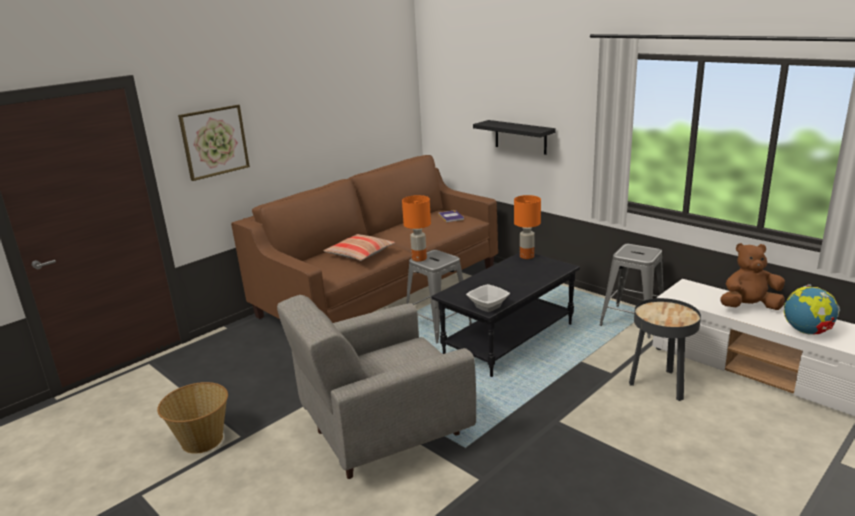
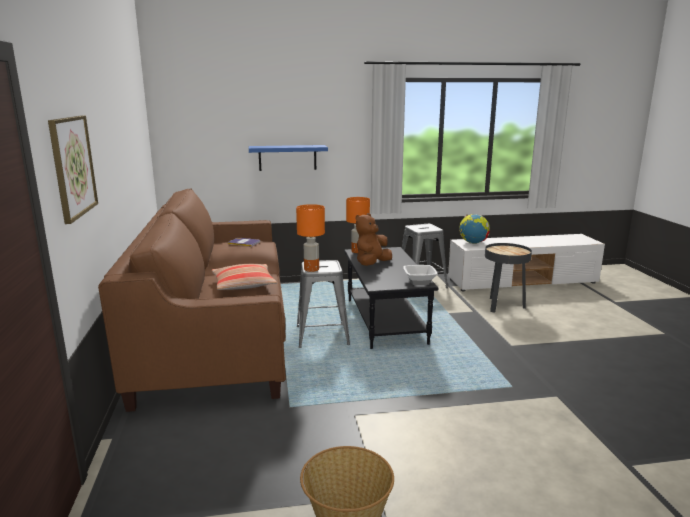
camera: 55 degrees left, 5 degrees down
(382, 434) = (458, 414): grey armchair -> none
(520, 137) = (287, 157): black shelf -> blue shelf
(749, 307) = (507, 241): brown plush toy -> brown plush toy (372, 264)
(807, 332) = (549, 243): globe -> globe (473, 243)

